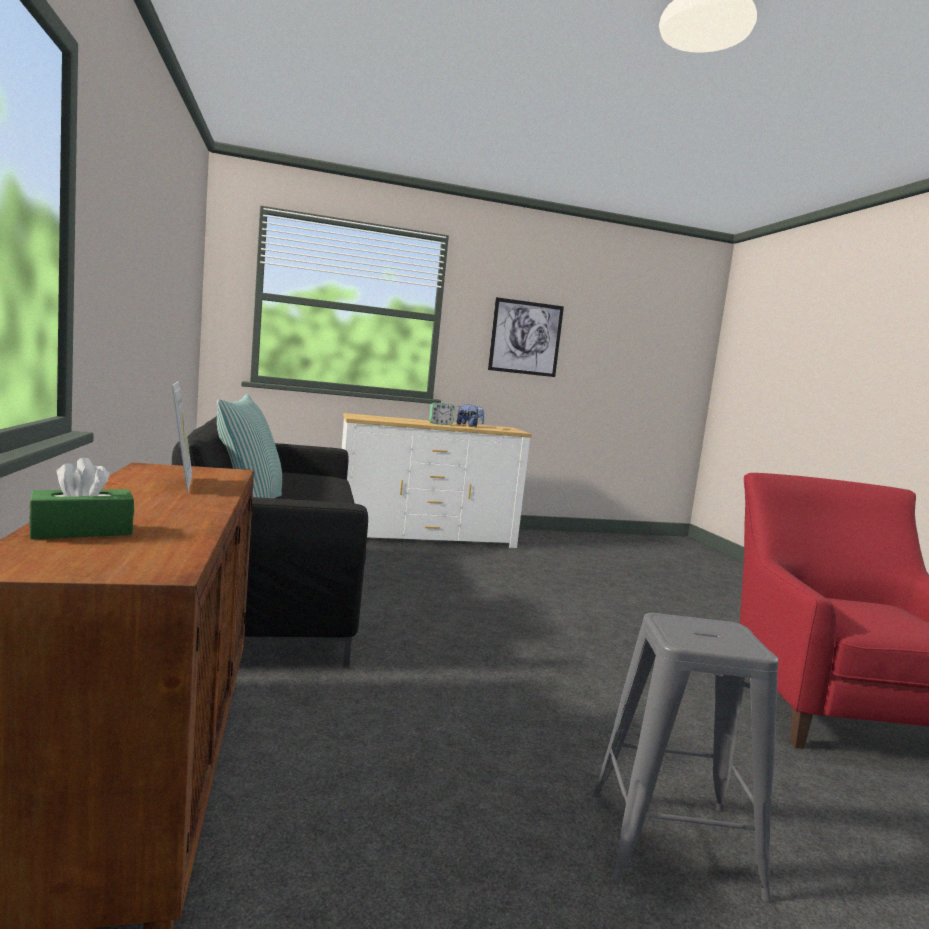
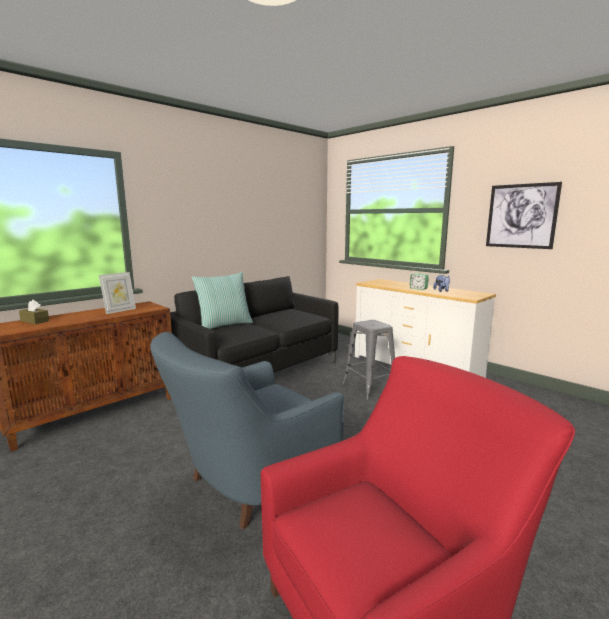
camera: 60 degrees right, 5 degrees up
(82, 531) = (35, 321): green tissue box -> brown tissue box
(599, 703) = (249, 484): none -> blue armchair
(673, 841) = (111, 541): grey stool -> grey stool (369, 387)

